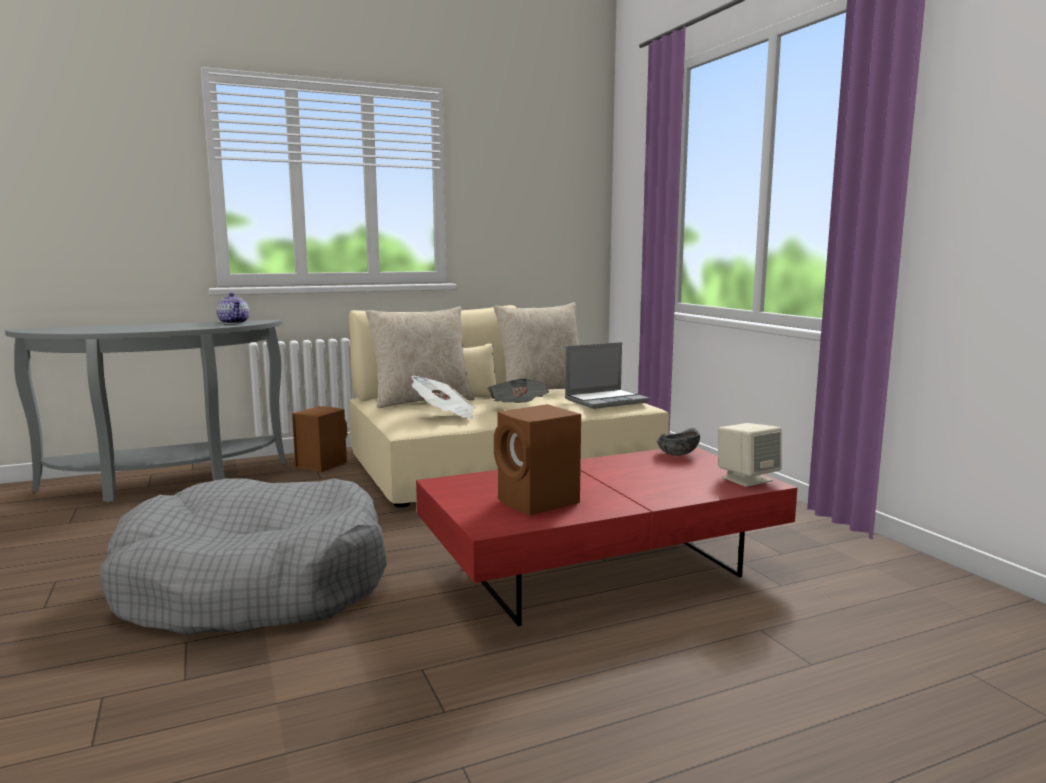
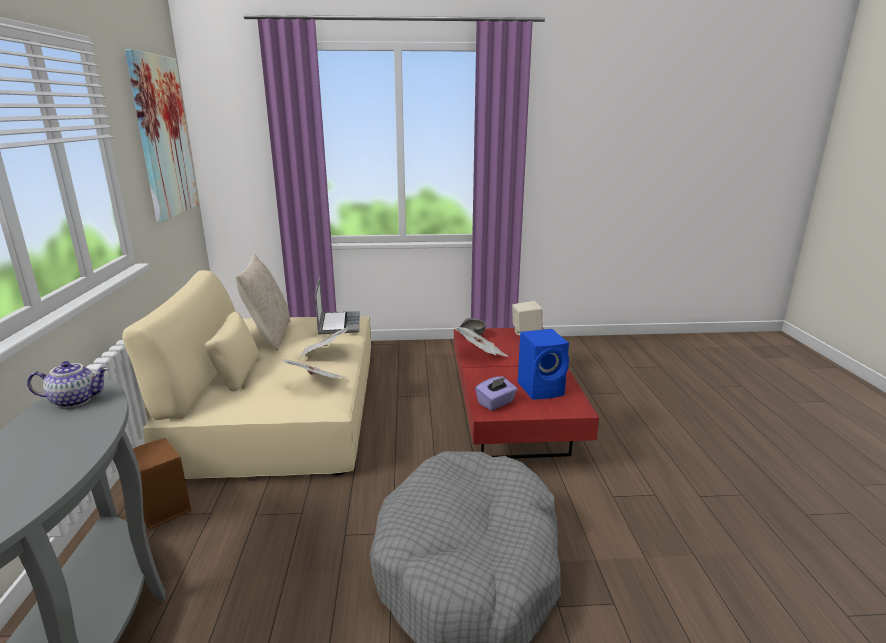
camera: 70 degrees left, 10 degrees up
(421, 401) = (244, 387): beige pillow -> none
(472, 484) = (496, 403): none -> purple tissue box
(539, 503) = (542, 389): brown speaker -> blue speaker
(547, 180) = (163, 137): none -> picture
(617, 464) = (481, 355): none -> newspaper

